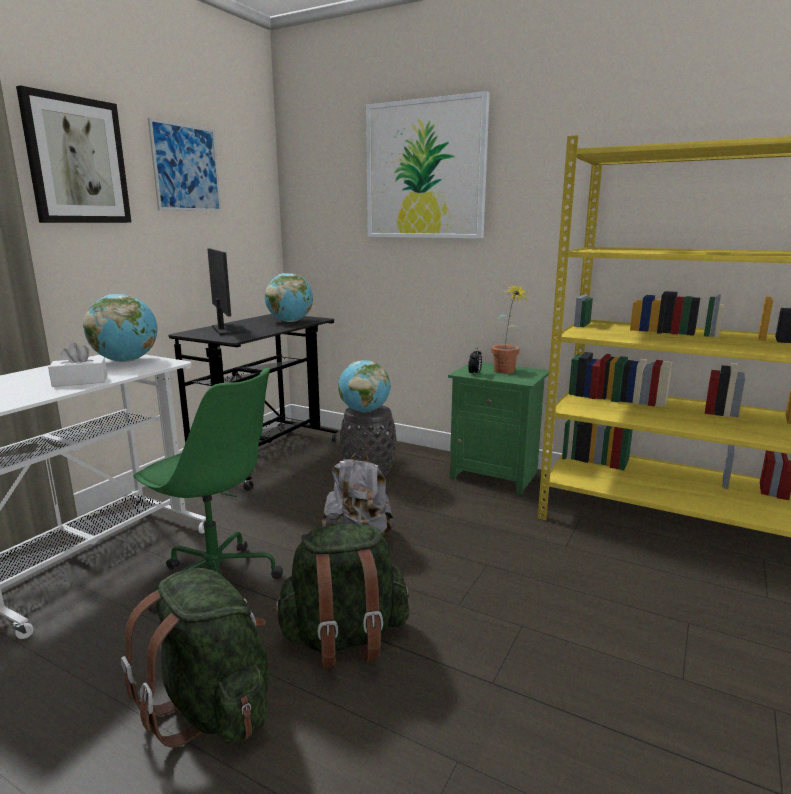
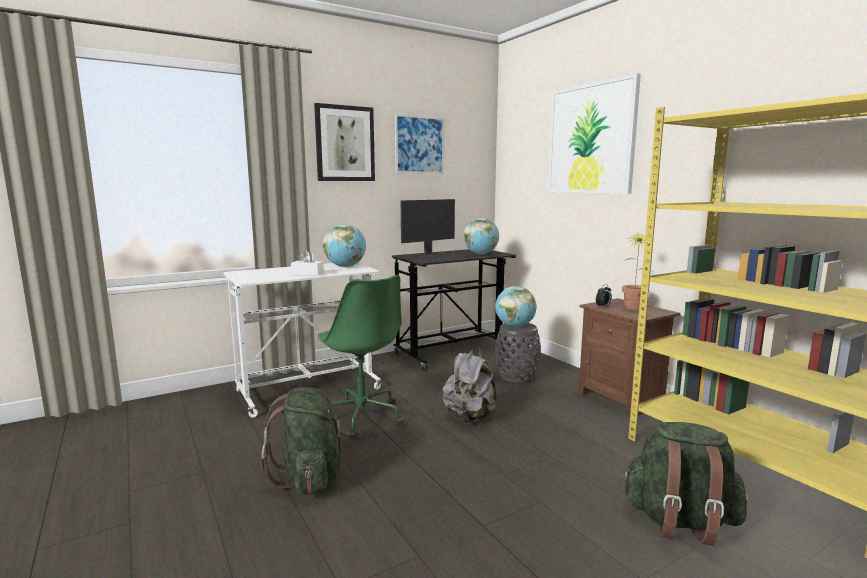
camera: 30 degrees right, 5 degrees down
(229, 330) = (432, 256): monitor -> monitor turned 45 degrees clockwise
(344, 638) = (409, 469): green backpack -> green backpack (680, 521)
(495, 475) = (622, 400): green nightstand -> brown nightstand

